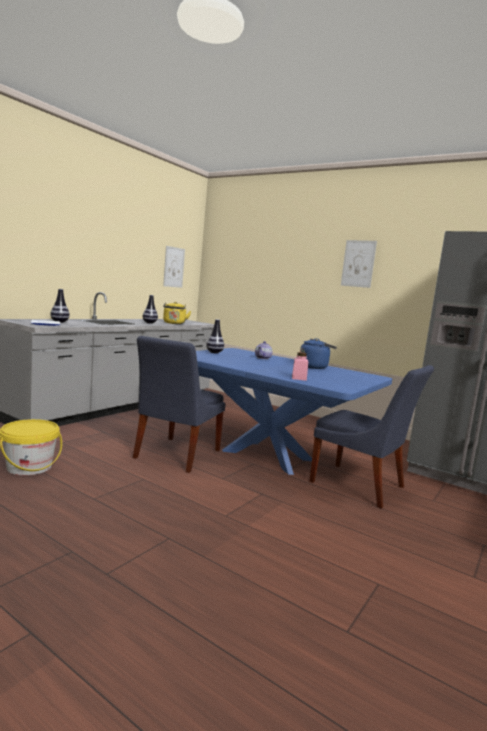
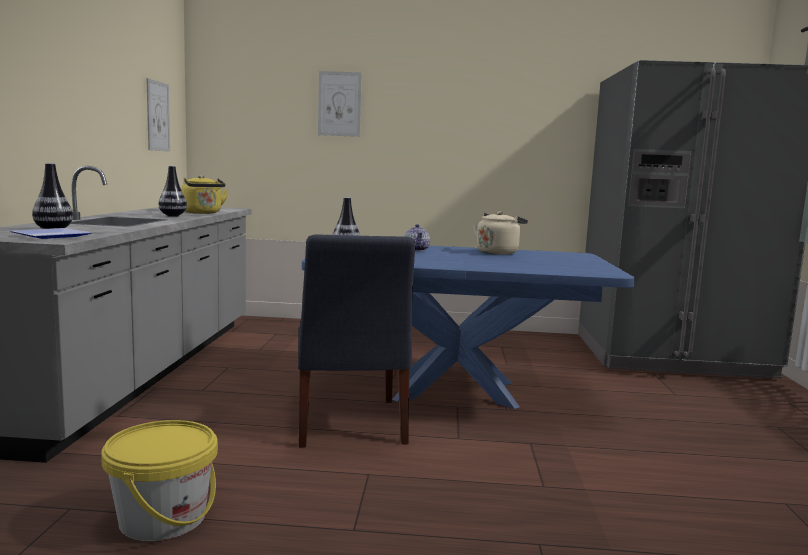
camera: 30 degrees left, 0 degrees up
(299, 378) = (537, 268): pink jar -> none
(314, 367) = (498, 252): blue kettle -> beige kettle
(358, 263) = (463, 104): picture -> picture (339, 104)
(361, 486) = (599, 399): blue chair -> none

